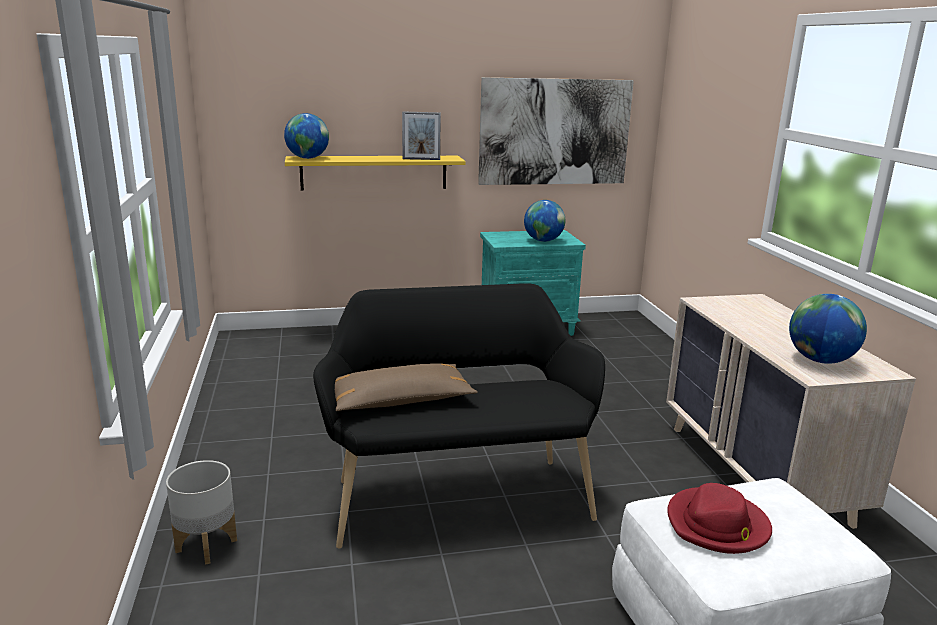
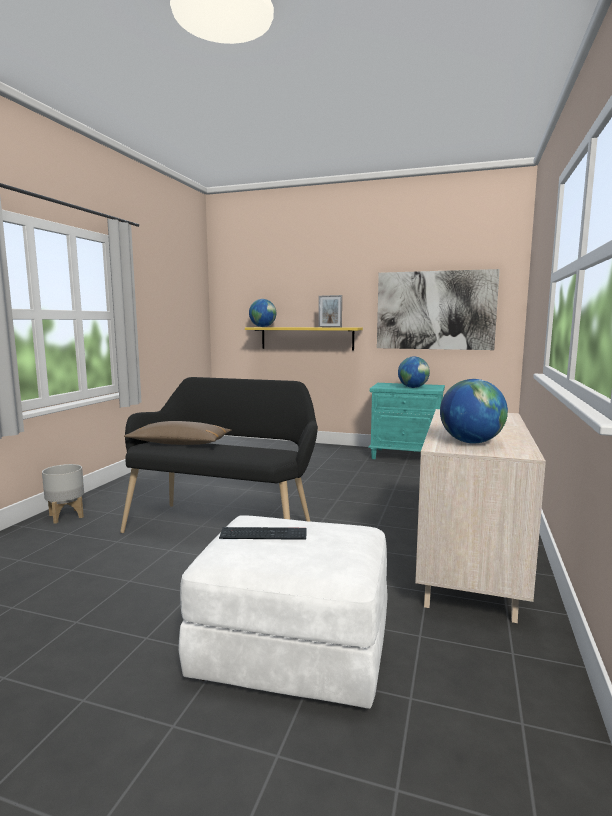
camera: 30 degrees right, 10 degrees down
(717, 525) = (263, 535): red hat -> keyboard

